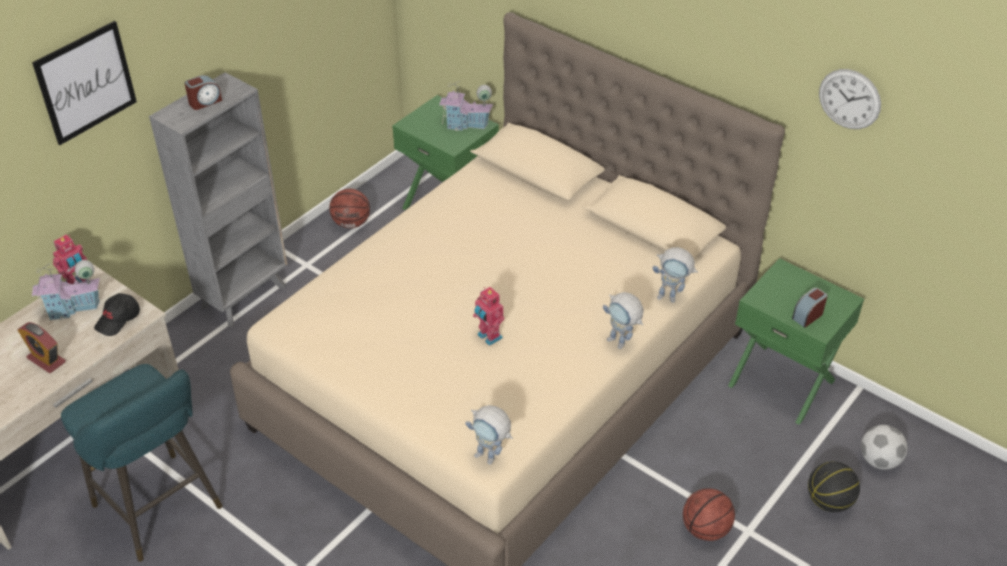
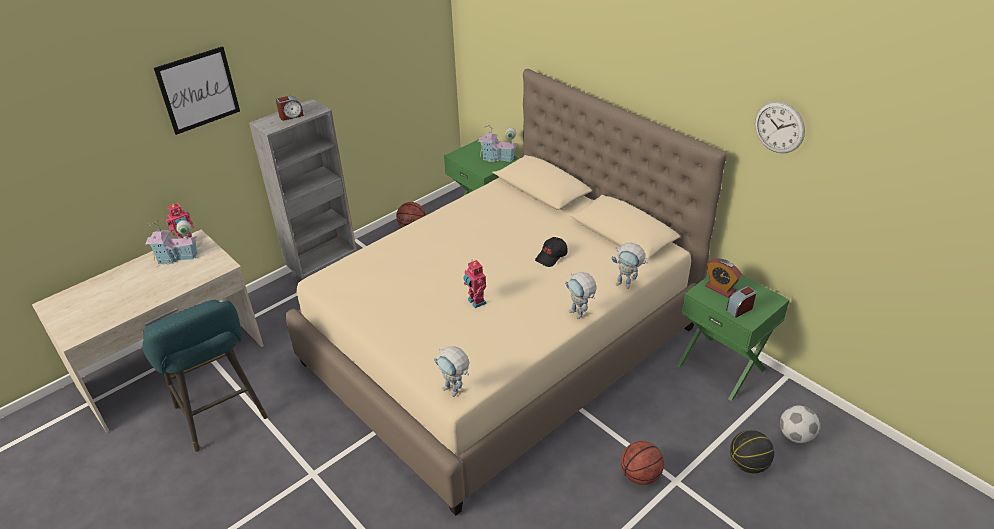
camera: 10 degrees right, 5 degrees down
(46, 360) = (146, 291): alarm clock -> alarm clock (720, 288)
(118, 320) = (206, 268): black cap -> black cap (551, 256)

